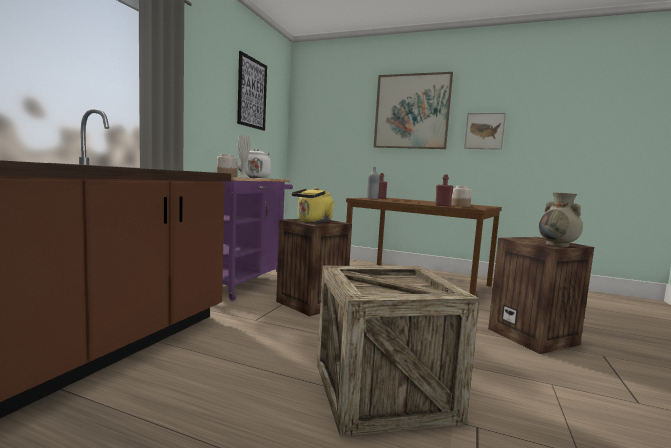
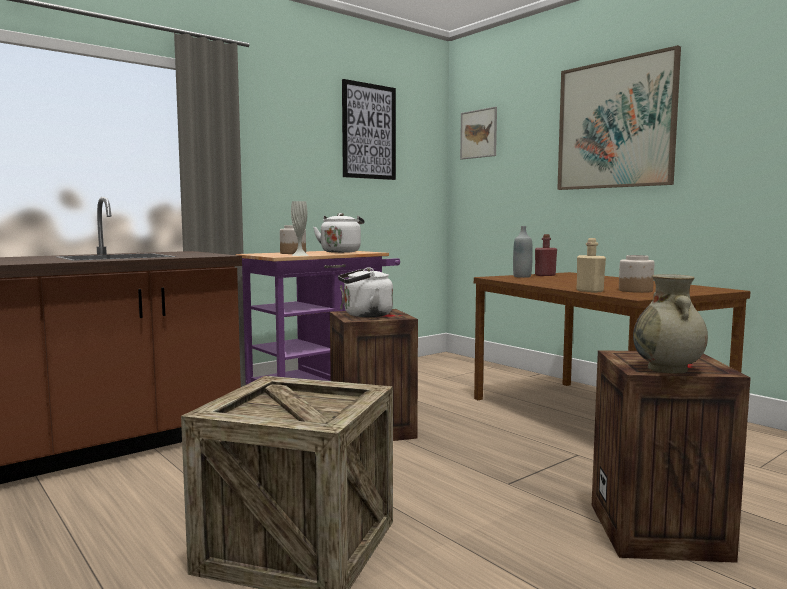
camera: 30 degrees right, 0 degrees up
(313, 221) = (365, 315): yellow kettle -> white kettle
(442, 205) = (589, 291): red bottle -> beige bottle
(484, 131) = (741, 146): picture -> picture (478, 134)

